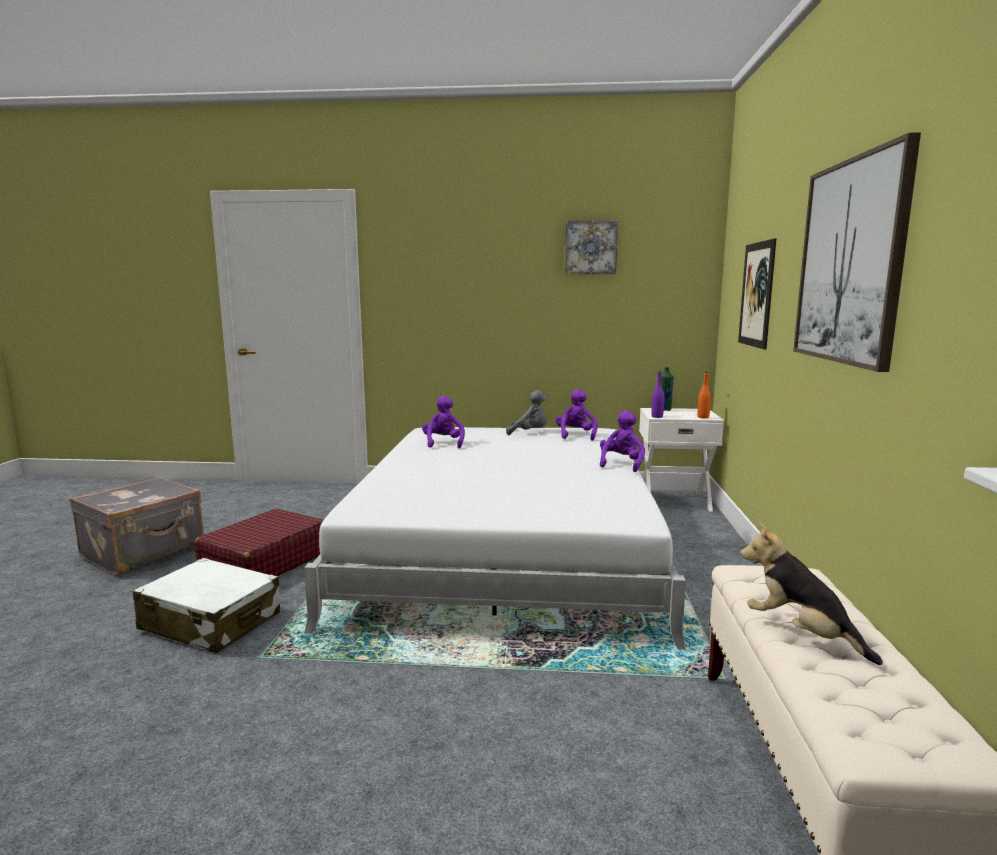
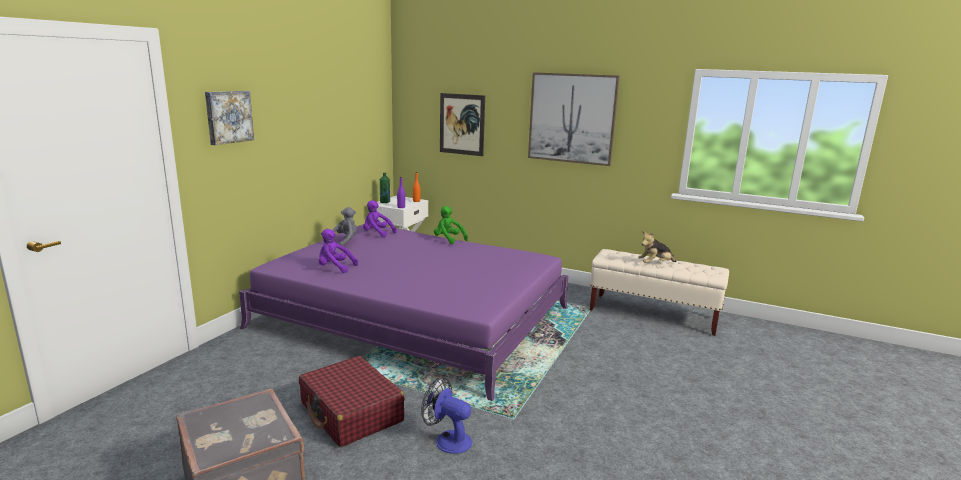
camera: 70 degrees left, 5 degrees up
(211, 622) = (447, 439): white suitcase -> fan
(506, 544) = (414, 318): white bed -> purple bed
(590, 248) = (335, 90): picture -> picture (228, 117)
(621, 464) = (448, 240): purple plush toy -> green plush toy

